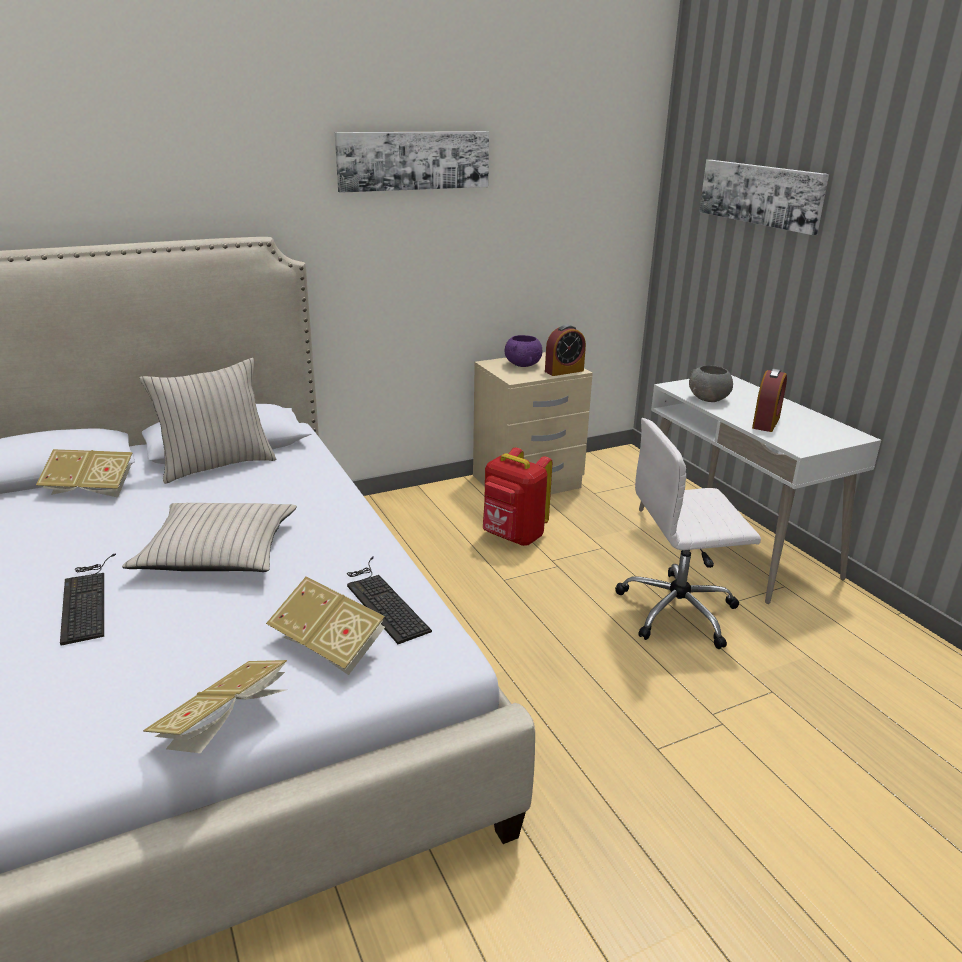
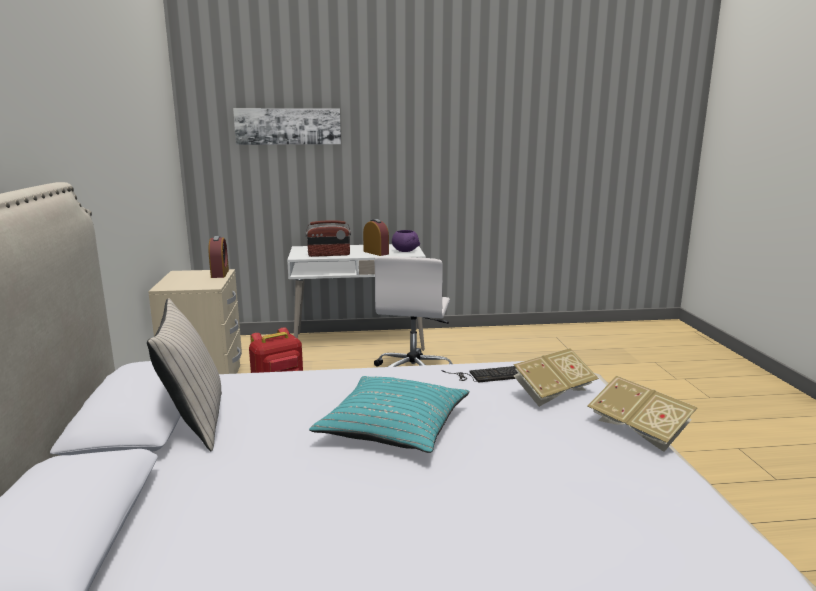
camera: 70 degrees left, 10 degrees down
(86, 599) = (454, 487): keyboard -> none
(91, 489) = (168, 502): book -> none
(218, 552) = (393, 426): beige pillow -> turquoise pillow
(413, 160) = (99, 105): picture -> none
(523, 365) = (185, 280): purple bowl -> purple bowl (405, 251)
(709, 399) = (329, 255): grey bowl -> radio

